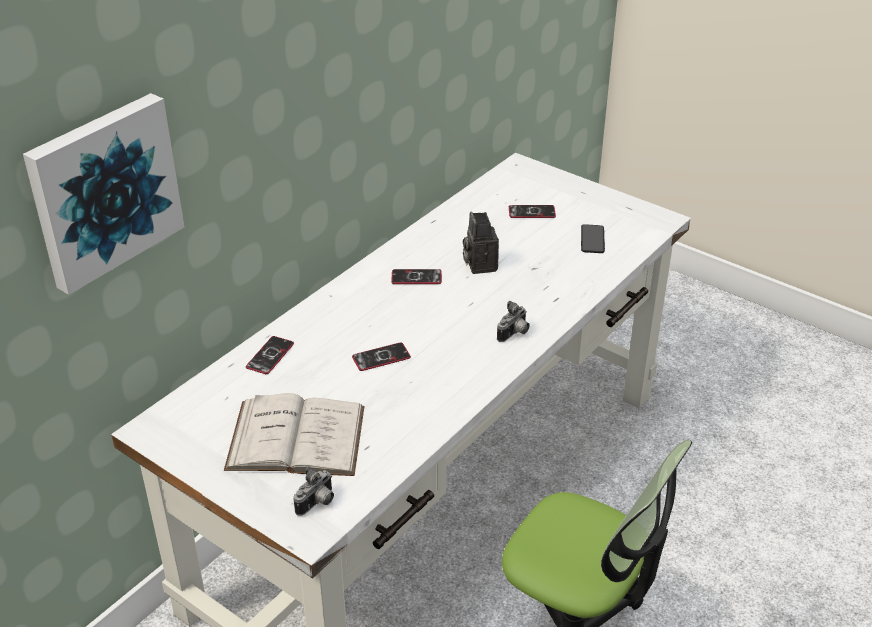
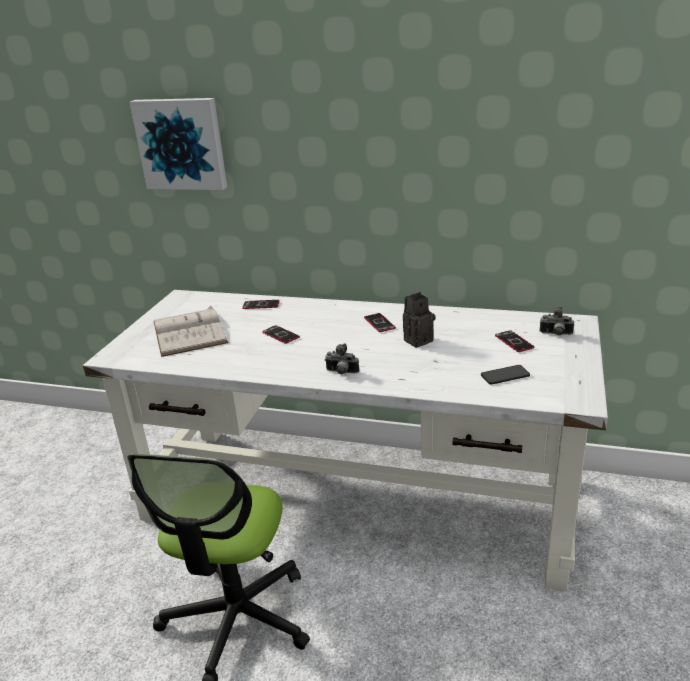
camera: 70 degrees right, 10 degrees down
(317, 503) = (133, 353): camera -> camera (556, 334)

